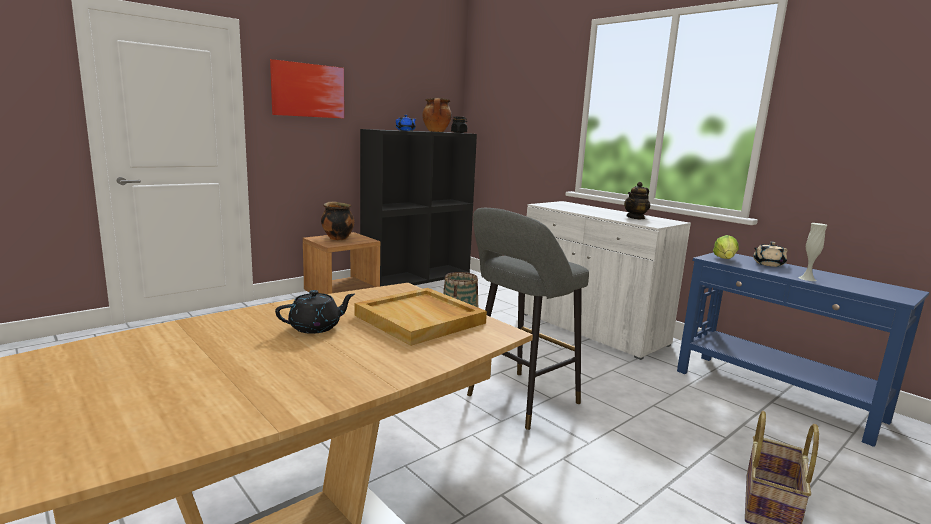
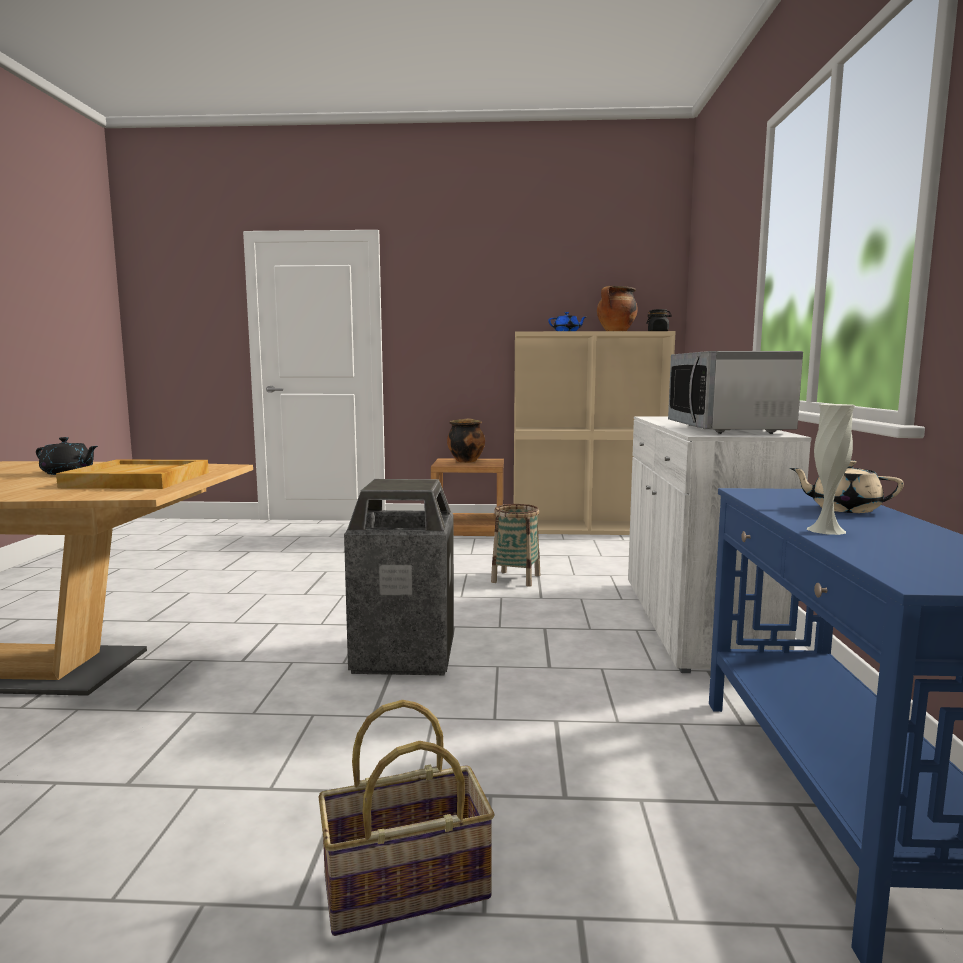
camera: 45 degrees right, 5 degrees down
(308, 90) = (451, 294): picture -> none
(417, 278) = (587, 528): black bookcase -> beige bookcase
(518, 401) = (404, 655): grey stool -> trash can
(635, 217) = (727, 429): teapot -> microwave
(725, 260) = (769, 496): lettuce -> none

